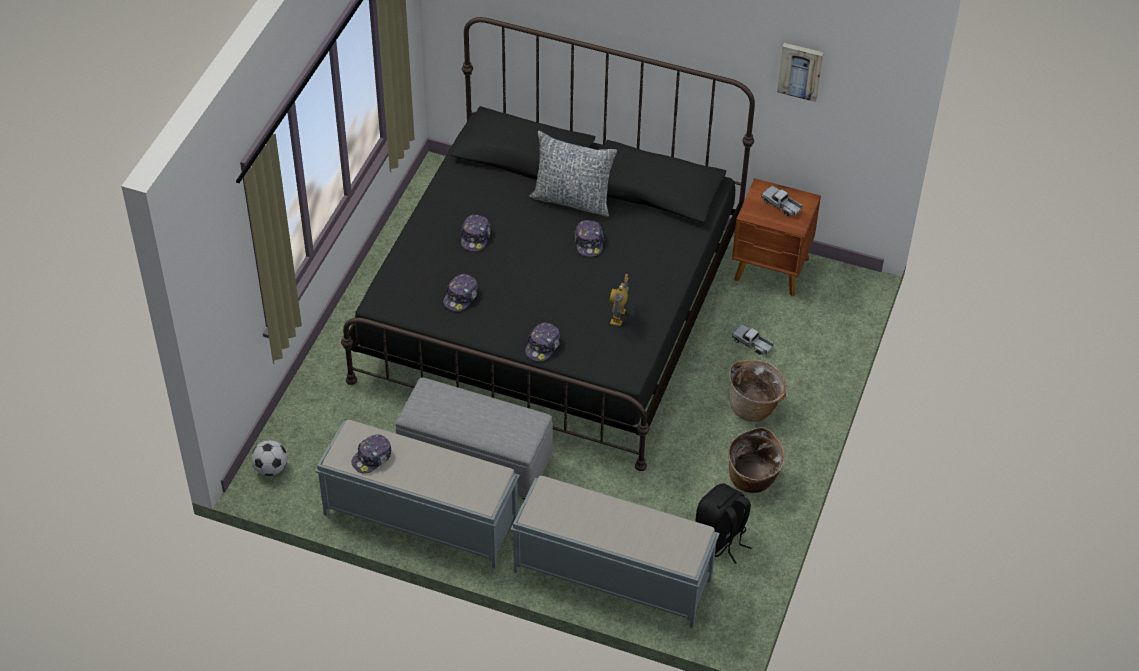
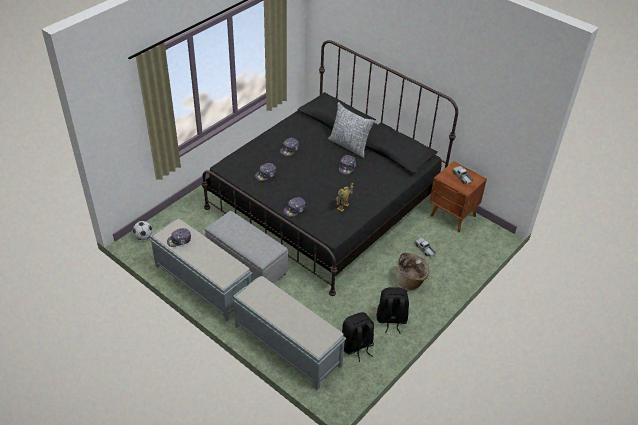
camera: 20 degrees right, 5 degrees down
(753, 480) = (391, 320): basket -> black backpack
(800, 70) = (486, 98): picture -> none

